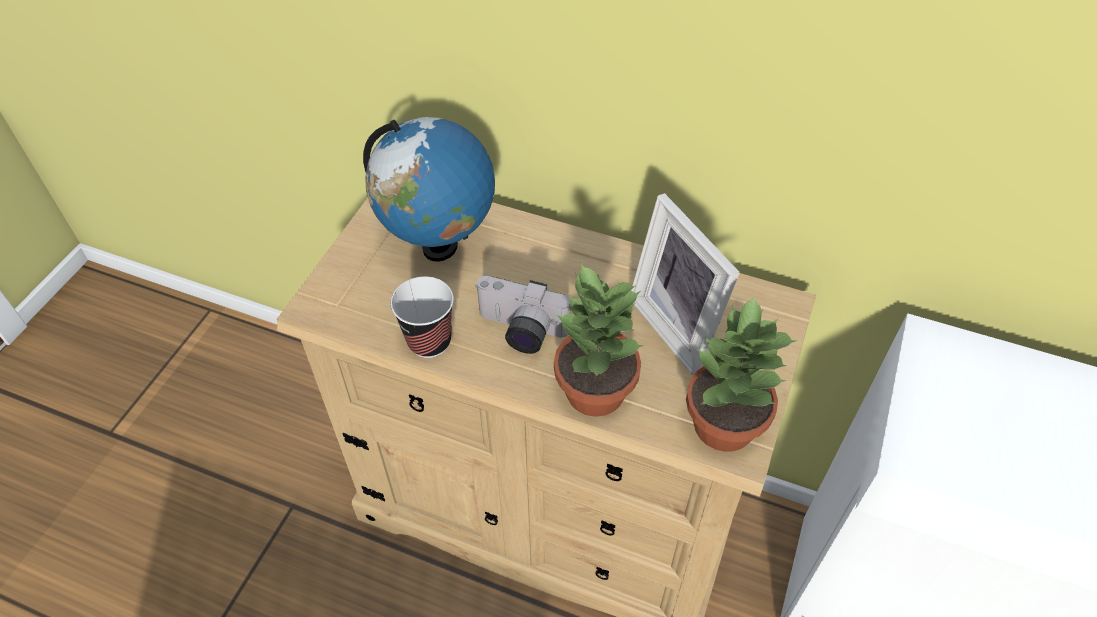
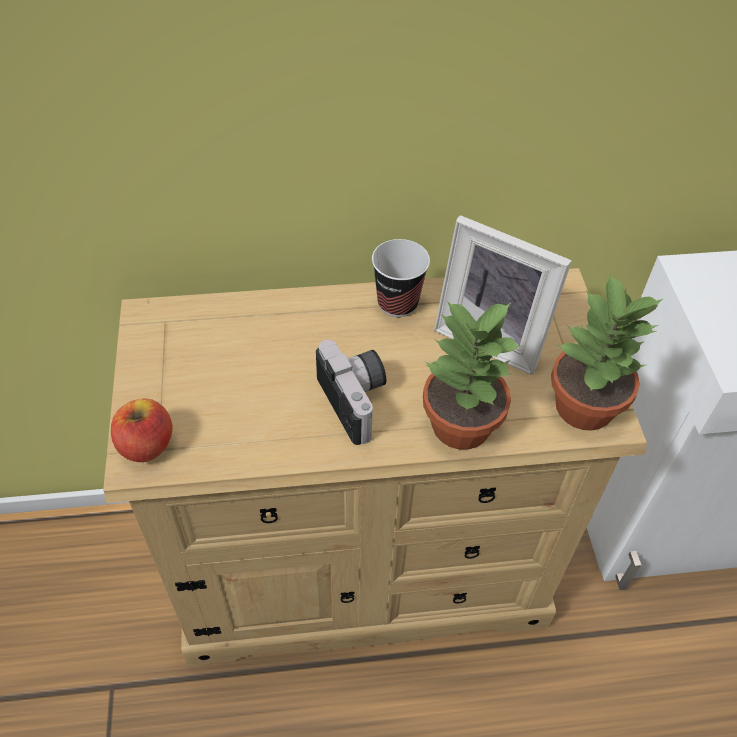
camera: 30 degrees left, 0 degrees up
(329, 297) = (146, 445): none -> apple
(429, 341) = (279, 445): cup -> cup (397, 303)
(439, 247) = (227, 352): globe -> none
(520, 332) = (358, 400): camera -> camera turned 105 degrees counterclockwise

